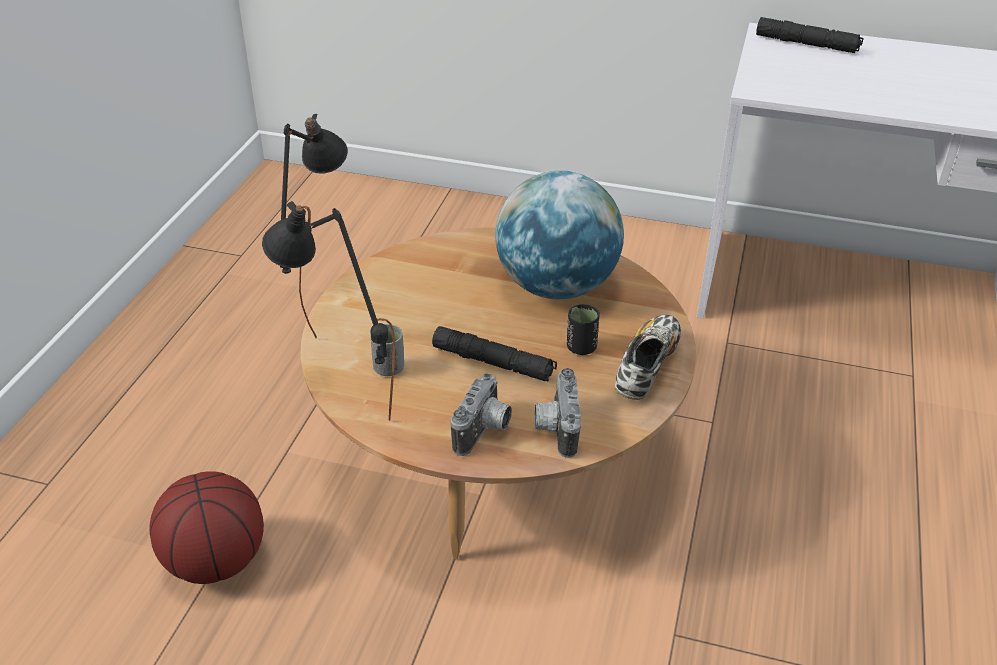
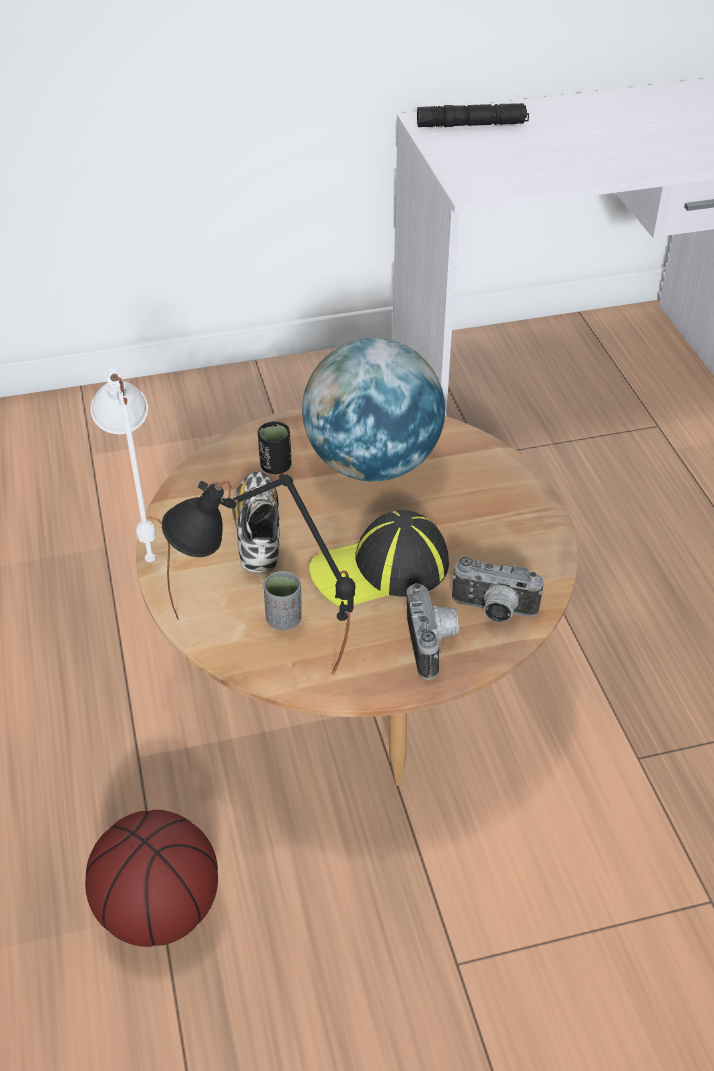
camera: 30 degrees left, 5 degrees up
(319, 306) = (149, 582): black table lamp -> white table lamp
(493, 362) = (380, 569): black flashlight -> cap
(555, 428) = (493, 612): camera -> camera turned 45 degrees counterclockwise
(581, 348) = (448, 519): black cup -> black cup (275, 466)
(647, 367) = (522, 514): shoe -> shoe (258, 533)

